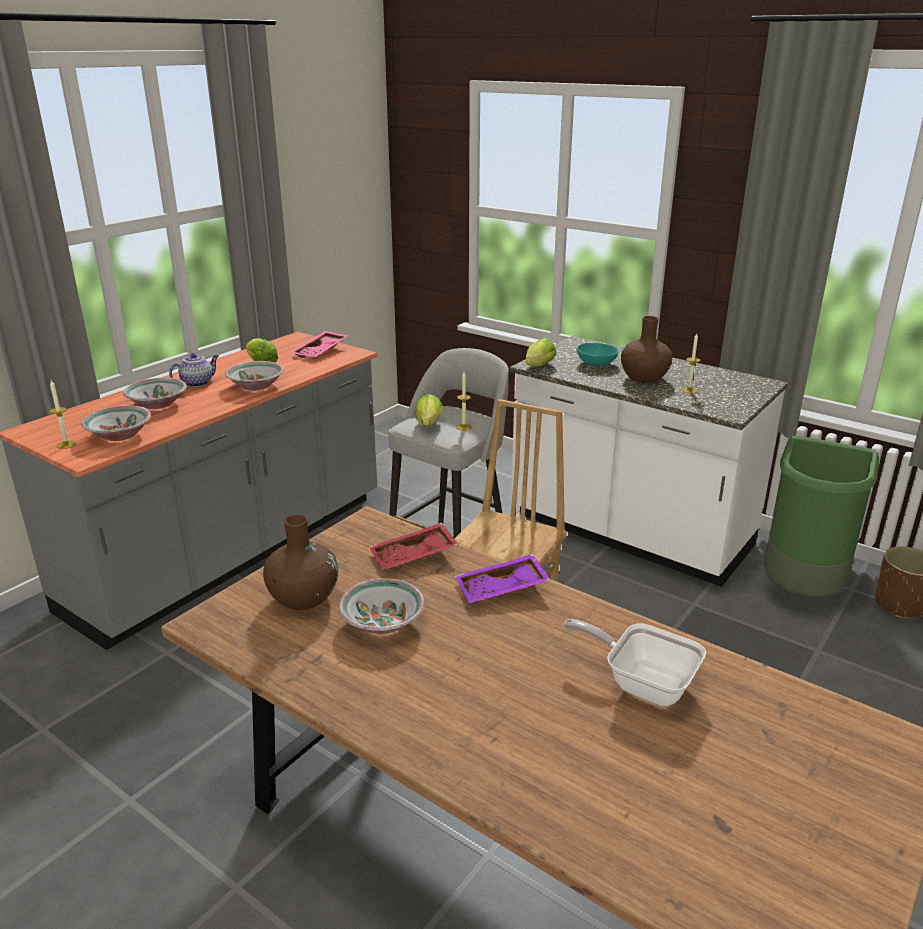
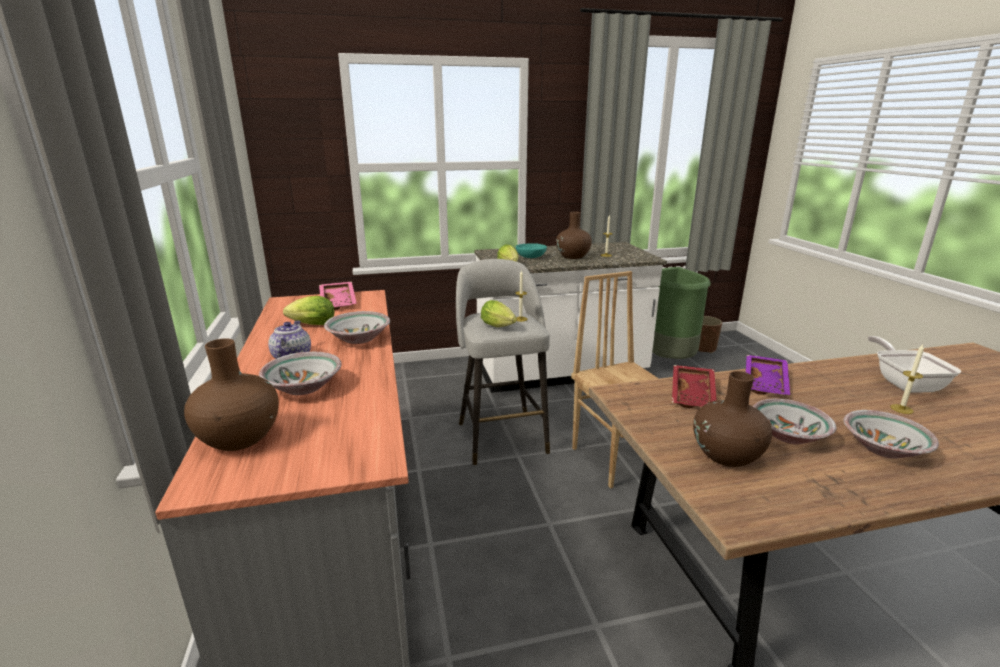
camera: 50 degrees left, 5 degrees down
(66, 444) = (311, 464): candle -> candle (901, 409)
(78, 417) = (239, 438): none -> brown vase
(119, 435) = (348, 426): bowl -> bowl (884, 449)
(642, 683) = (904, 383): frying pan -> frying pan turned 105 degrees clockwise

